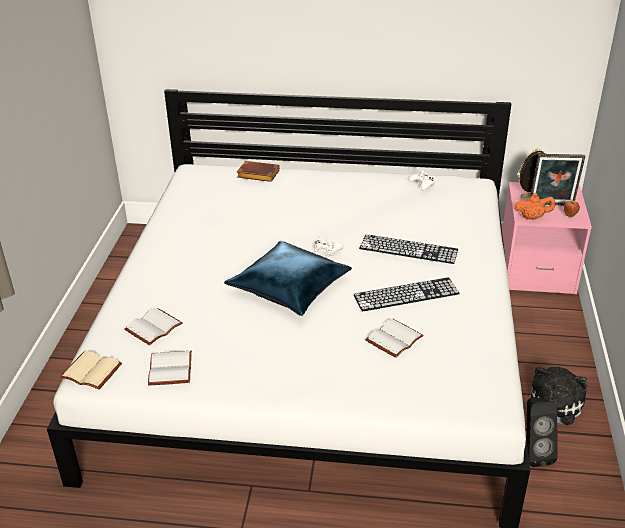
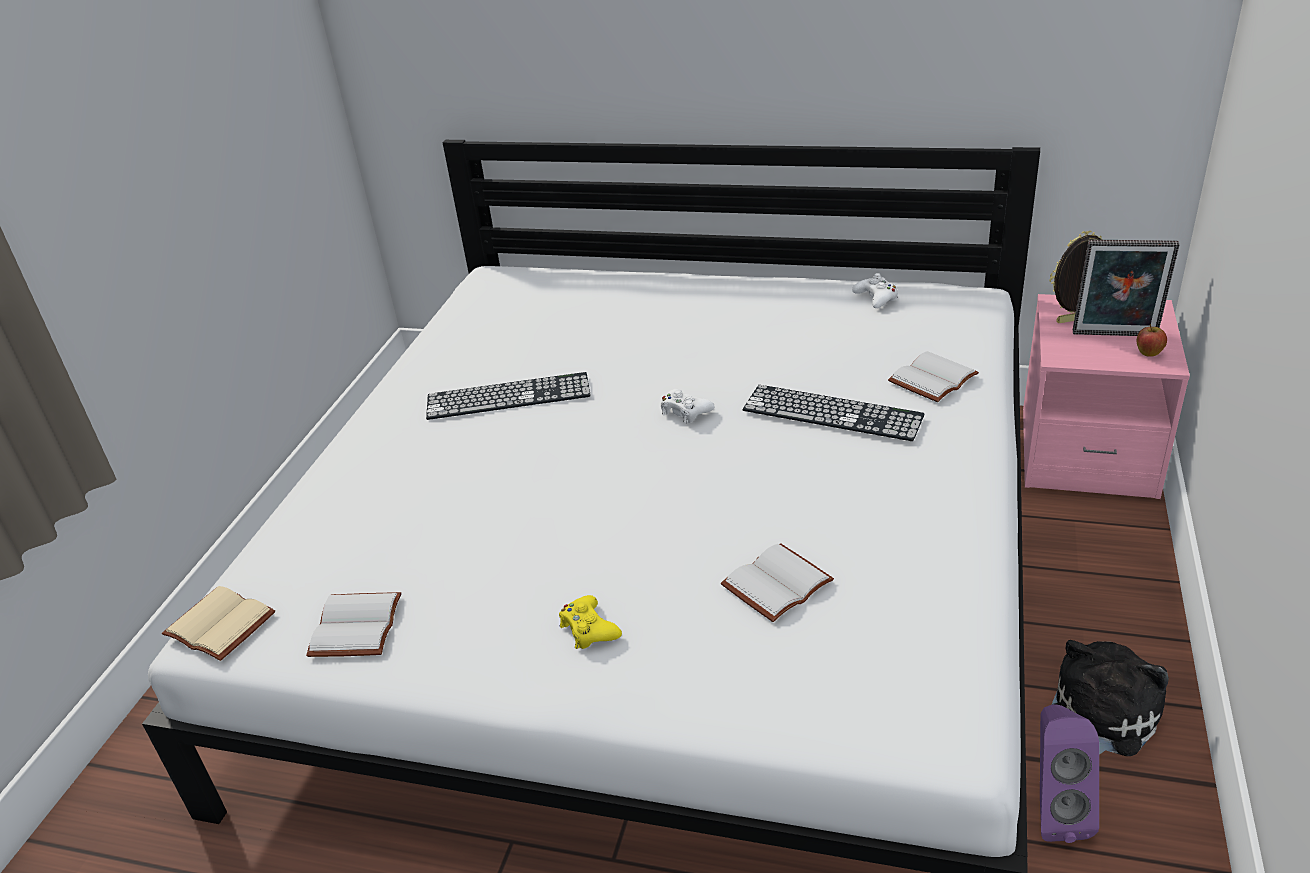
camera: 10 degrees right, 0 degrees up
(154, 328) = (350, 548): white book -> white book (934, 380)
(257, 175) = (594, 283): brown book -> none
(290, 287) = (606, 479): blue pillow -> none
(299, 365) = (588, 629): none -> yellow game controller
(406, 294) = (814, 497): keyboard -> keyboard (508, 396)
(532, 217) = (1076, 358): orange teapot -> none
(533, 453) = (1053, 811): black speaker -> purple speaker

